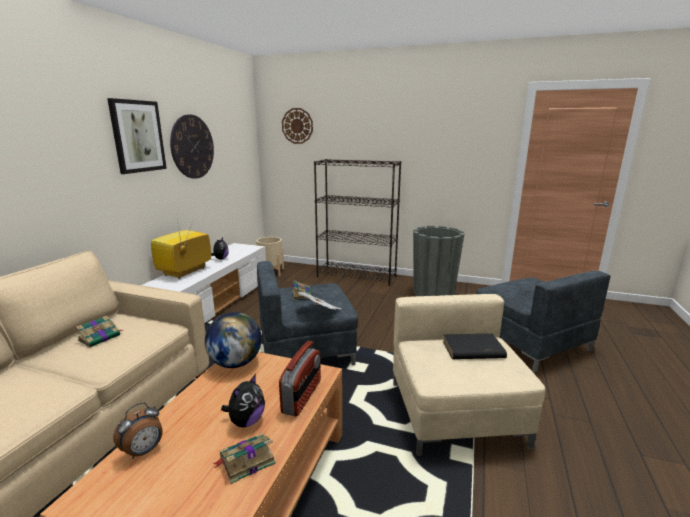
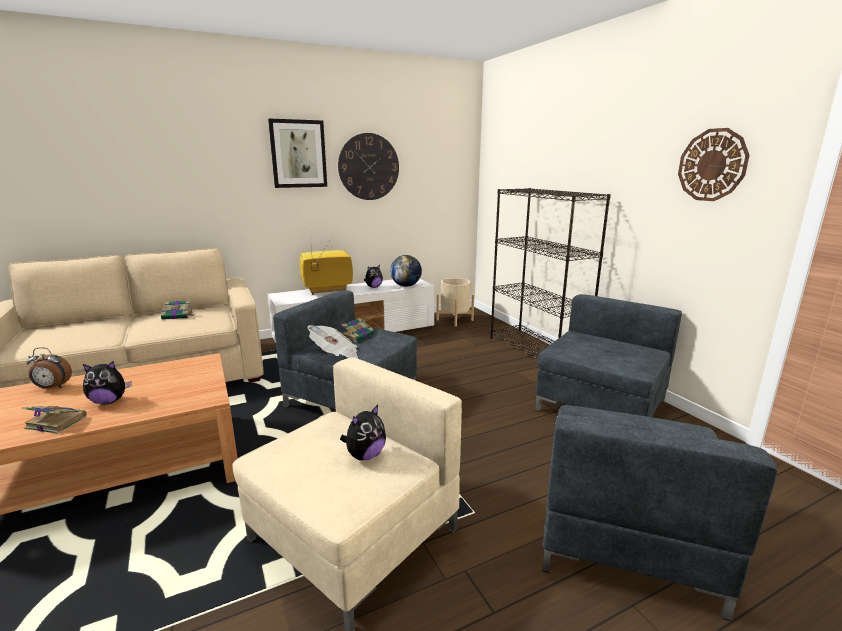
camera: 45 degrees right, 0 degrees up
(236, 363) = (193, 364): globe -> globe (406, 286)
(297, 126) = (512, 144): wall clock -> wall clock (712, 165)
(302, 396) = (162, 406): radio -> none
(433, 293) = (599, 406): grey planter -> grey armchair
(472, 350) = (365, 455): black book -> plush toy

